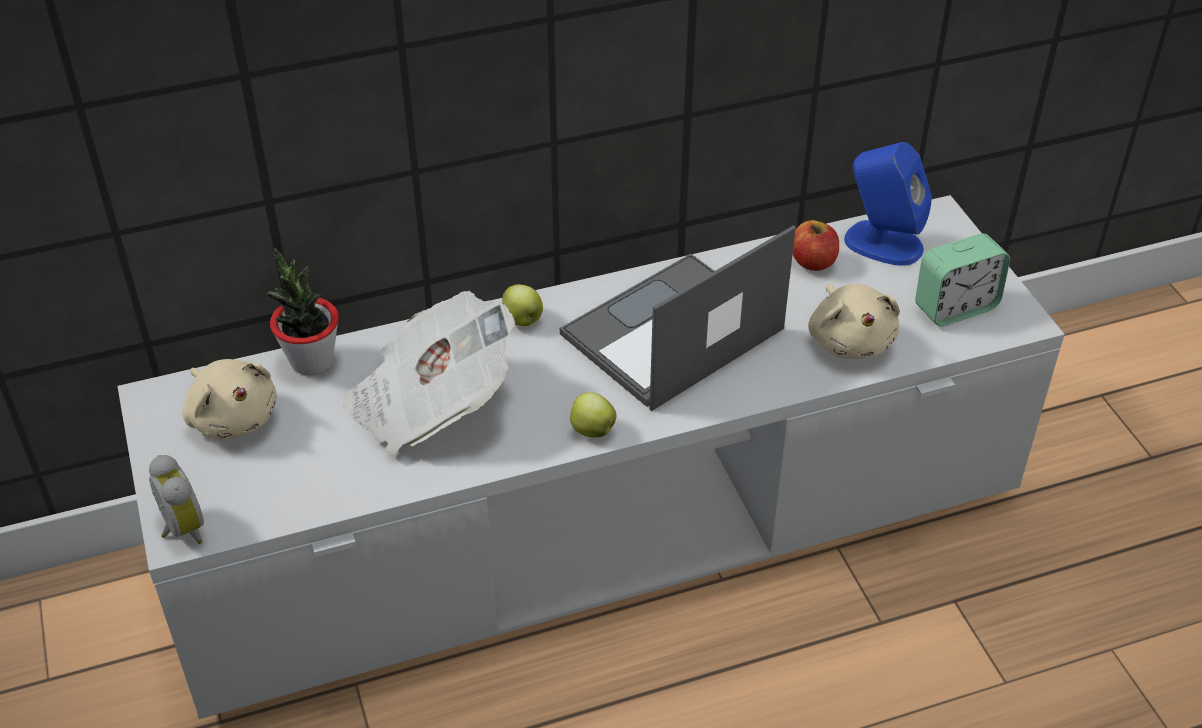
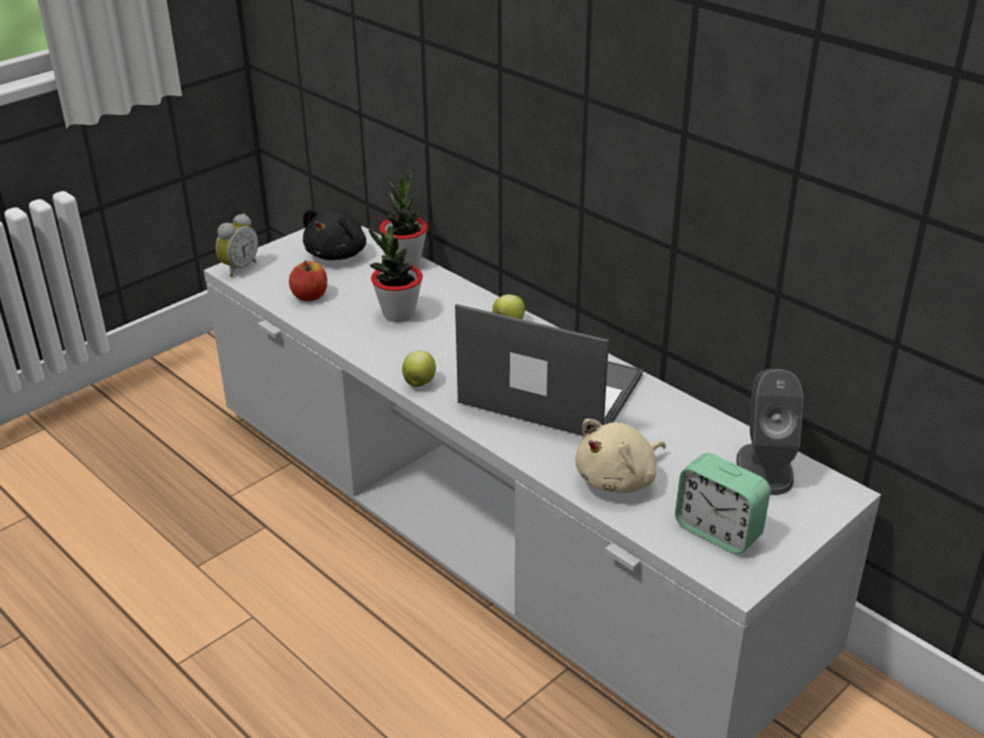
camera: 65 degrees right, 10 degrees down
(232, 417) = (338, 254): beige plush toy -> black plush toy
(430, 403) = (398, 314): newspaper -> potted plant
(813, 262) = (700, 436): apple -> apple (310, 296)
(882, 243) = (764, 468): blue speaker -> grey speaker

